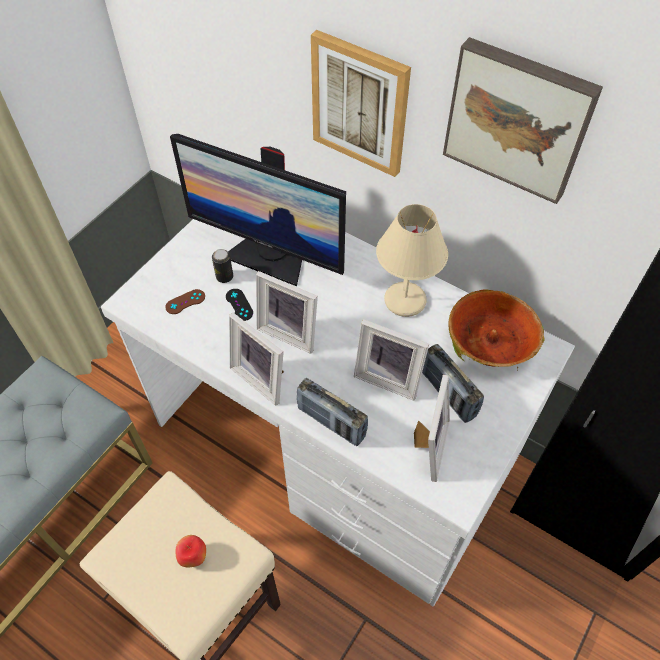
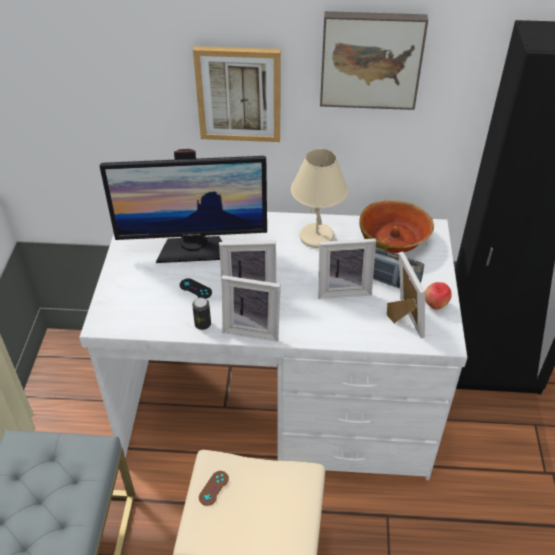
camera: 30 degrees left, 10 degrees down
(185, 302) = (150, 304): brown game controller -> brown game controller (213, 488)
(193, 556) = (266, 498): apple -> apple (435, 305)
(224, 277) = (168, 275): can -> can (203, 324)
(331, 422) = (325, 334): radio -> none

